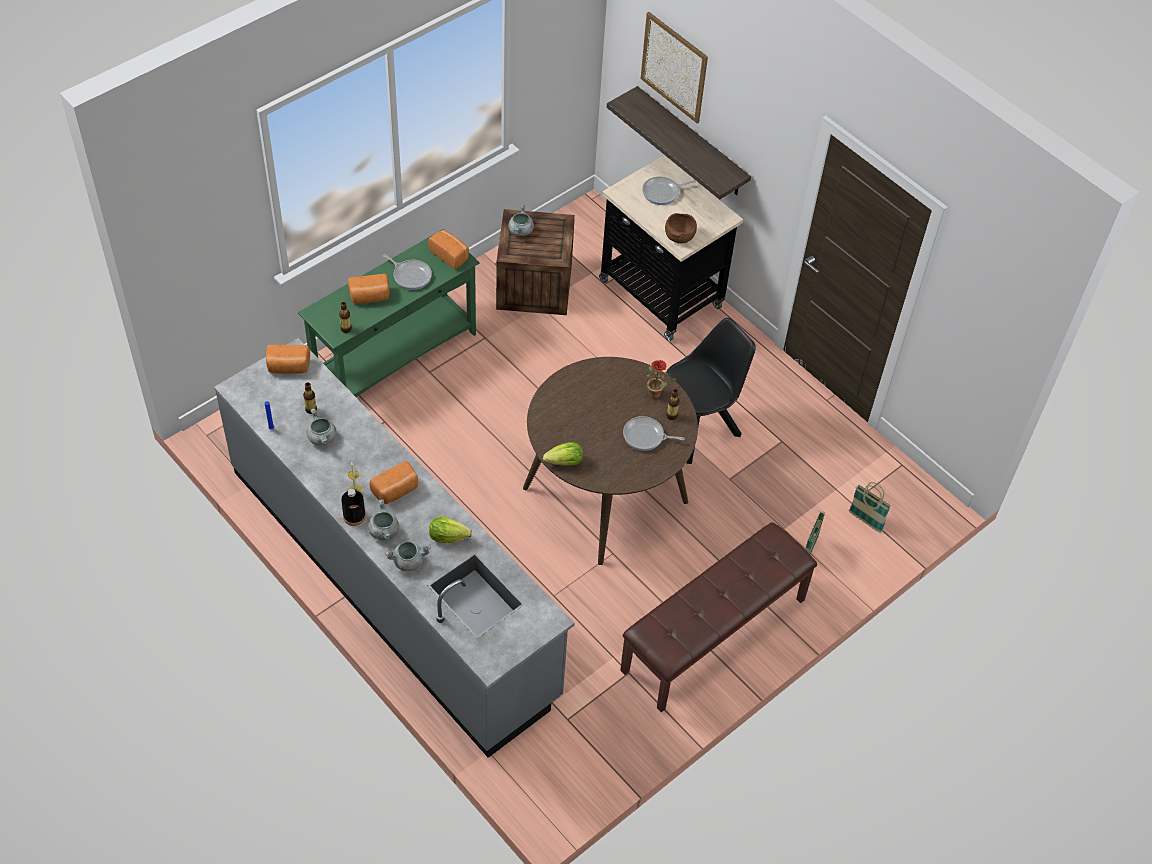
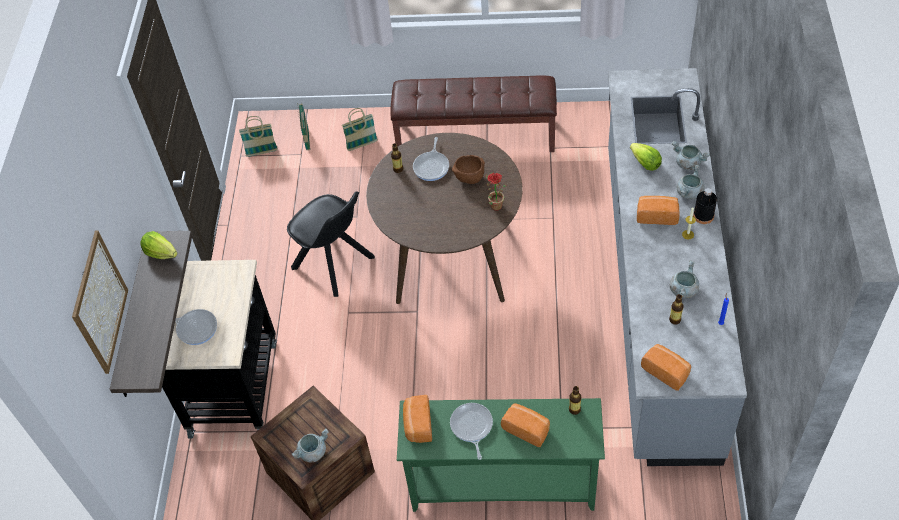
camera: 130 degrees left, 0 degrees up
(565, 462) = (506, 183): lettuce -> lettuce (161, 253)
(645, 436) = (432, 166): frying pan -> frying pan turned 45 degrees clockwise
(657, 394) = (390, 190): potted plant -> potted plant (494, 205)
(679, 237) = (234, 278): brown bowl -> brown bowl (469, 178)
(698, 427) = (334, 264): black chair -> black chair turned 150 degrees counterclockwise
(888, 480) = (262, 152): none -> basket

